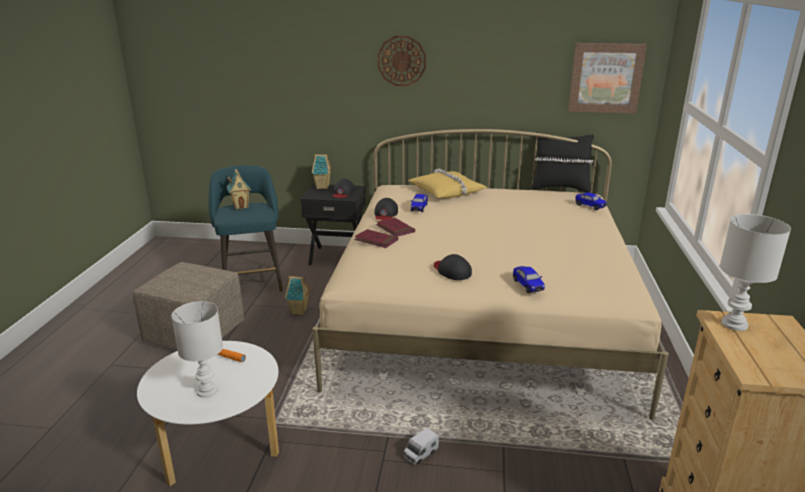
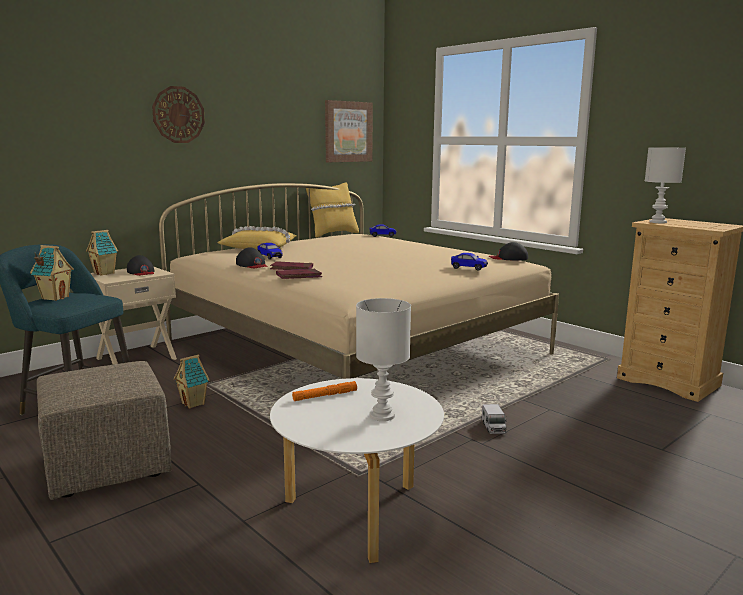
camera: 50 degrees left, 10 degrees down
(337, 256) = (136, 358): black nightstand -> beige nightstand
(452, 271) = (406, 274): black cap -> black cap (509, 258)
(560, 188) = (332, 234): black pillow -> yellow pillow

